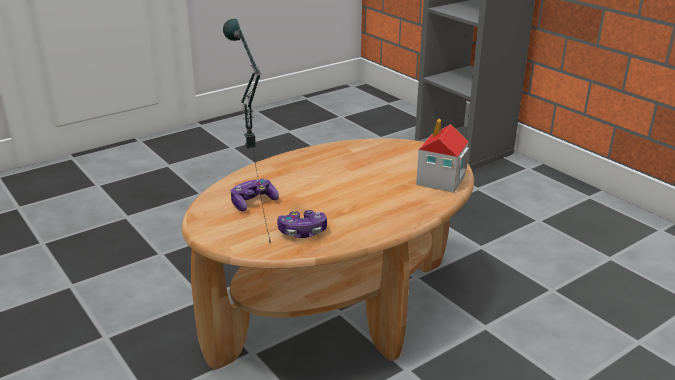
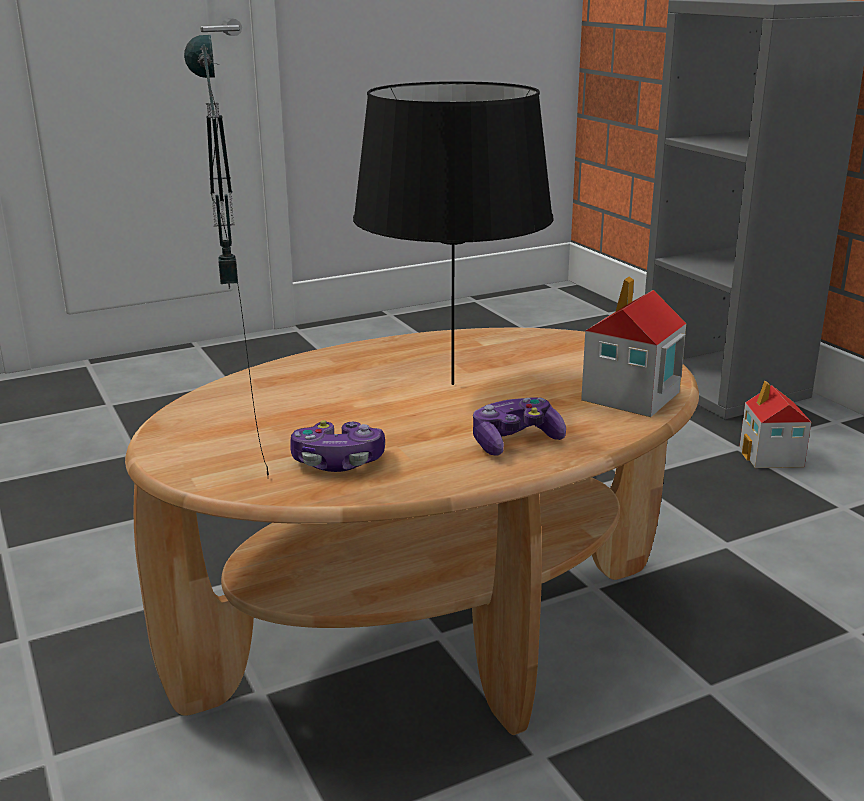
camera: 10 degrees right, 5 degrees down
(253, 202) = (271, 410): game controller -> game controller (515, 441)
(345, 178) = (452, 384): none -> black table lamp
(496, 192) = (771, 456): none -> toy house

